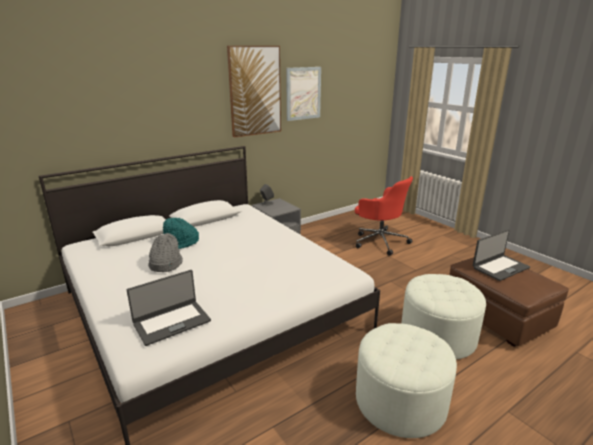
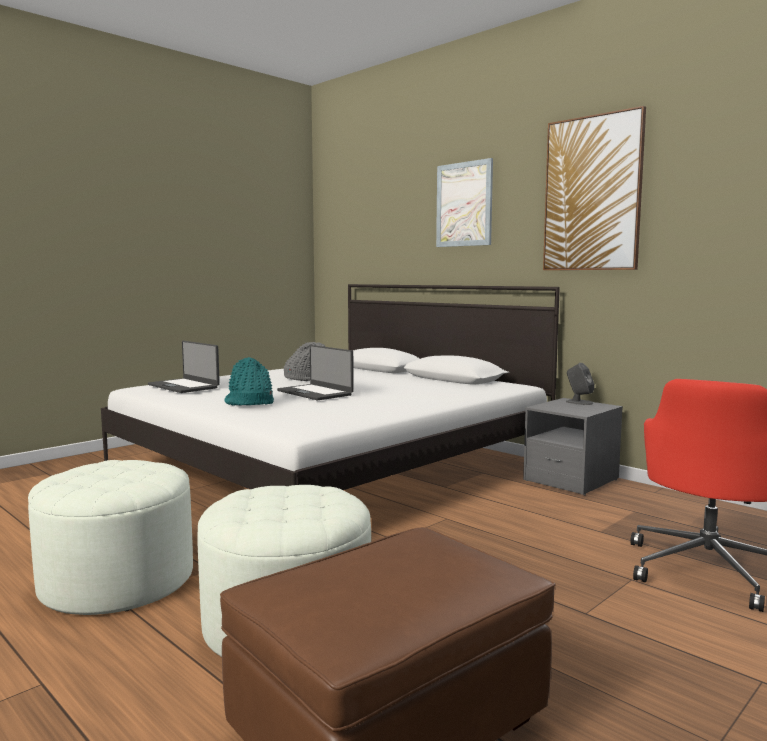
camera: 80 degrees right, 15 degrees down
(180, 243) = (366, 378): turquoise hat -> turquoise hat (249, 403)
(303, 93) = (703, 195): picture -> picture (464, 204)
(500, 267) = (419, 569): laptop -> laptop (315, 393)

